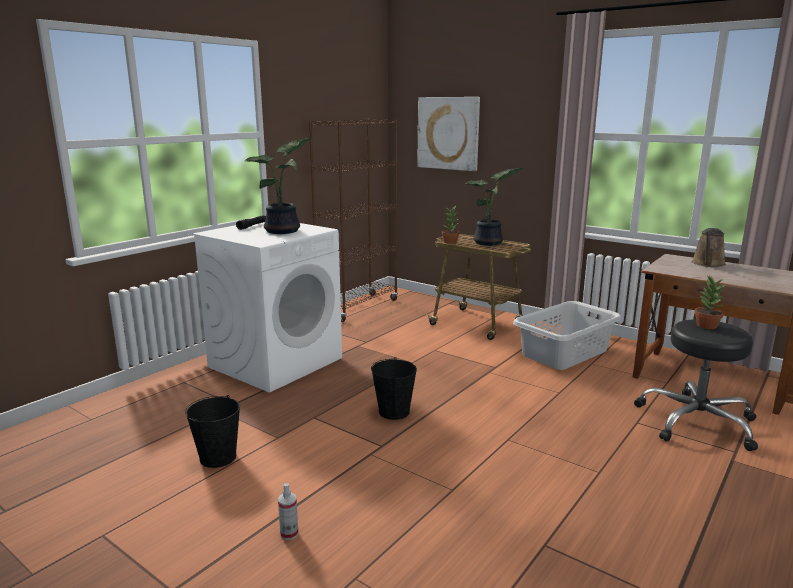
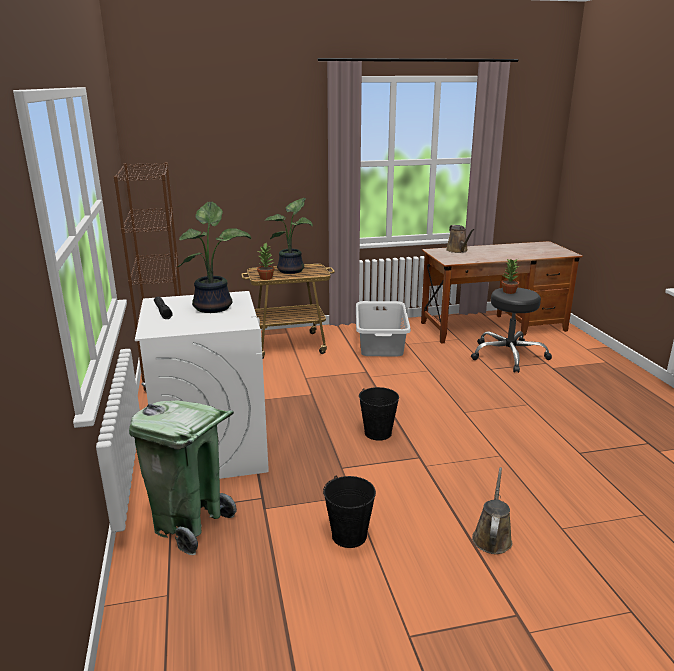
camera: 50 degrees left, 5 degrees up
(173, 394) = (190, 524): none -> green trash can
(289, 533) = (492, 537): spray bottle -> brown watering can
(448, 133) = (206, 171): picture -> none

